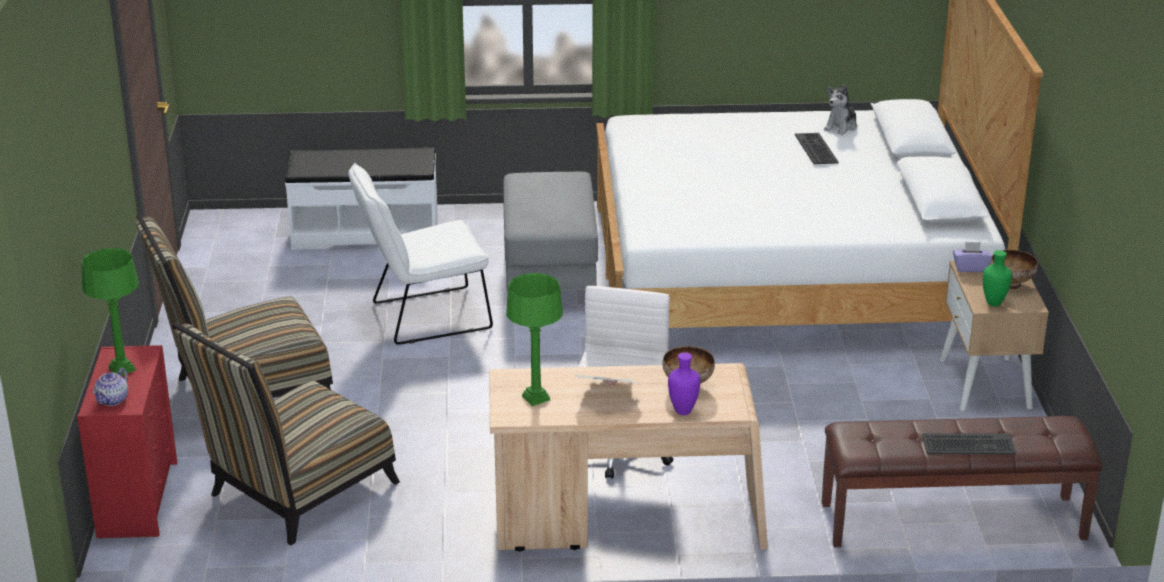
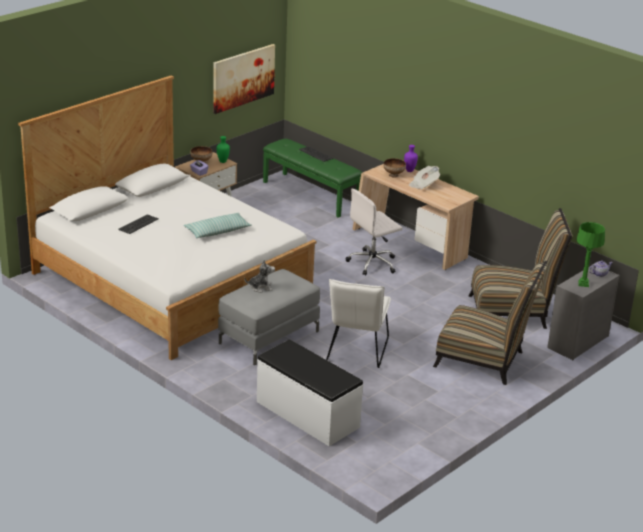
camera: 135 degrees left, 0 degrees up
(138, 498) = (577, 342): red dresser -> grey dresser
(422, 317) = (356, 352): white chair -> white chair turned 75 degrees clockwise
(535, 398) = (449, 195): green table lamp -> none
(721, 190) = (217, 231): none -> pillow
(841, 127) = (99, 228): plush toy -> plush toy (260, 287)
(952, 522) = (311, 194): brown bench -> green bench
(1106, 227) = (243, 78): none -> picture

